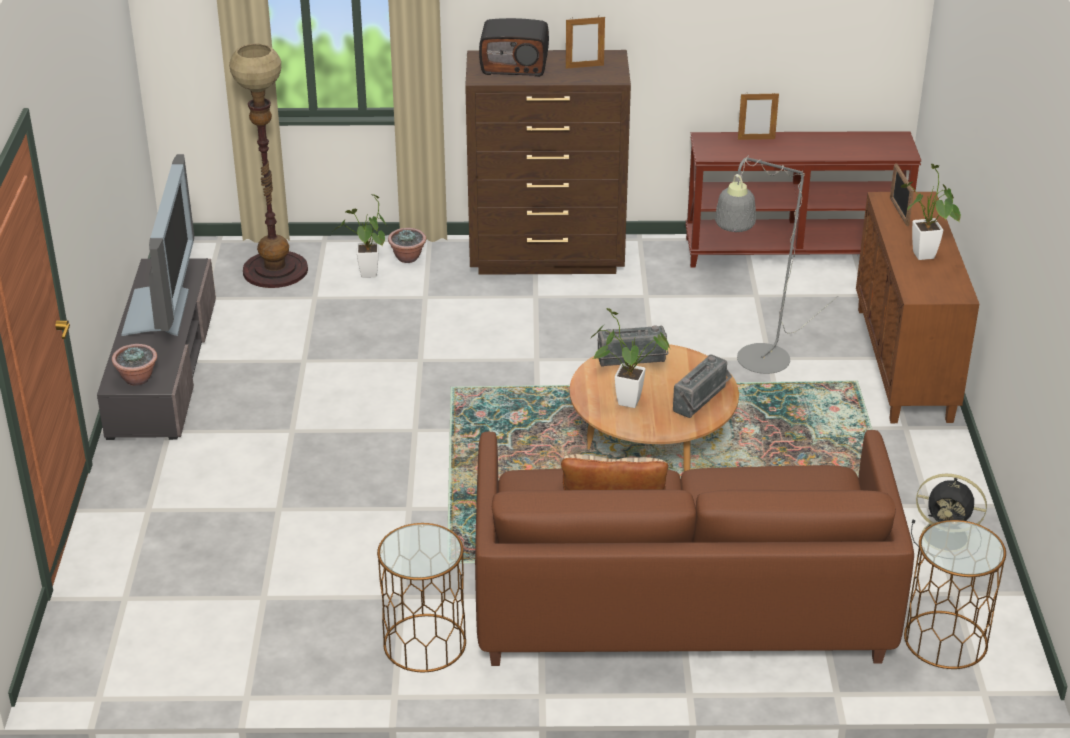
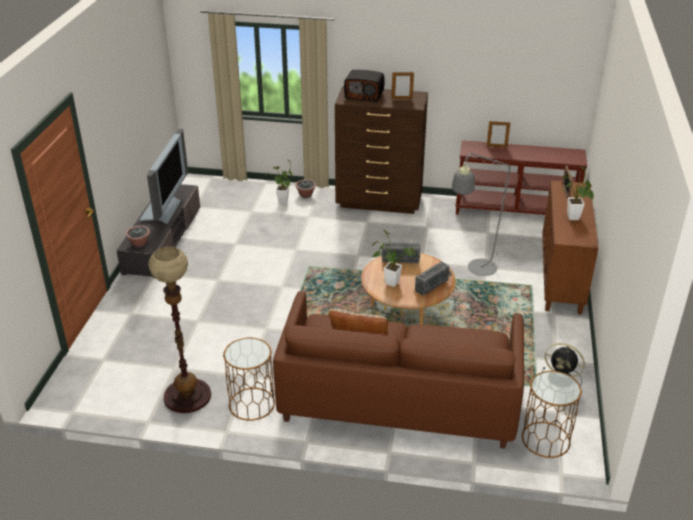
camera: 10 degrees right, 0 degrees up
(275, 270) = (235, 195): floor lamp -> floor lamp (187, 396)

